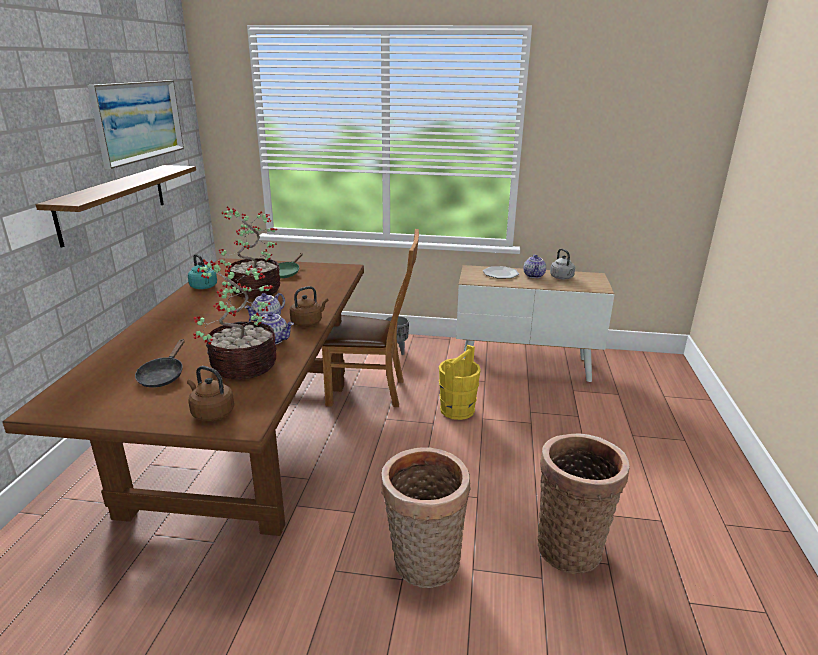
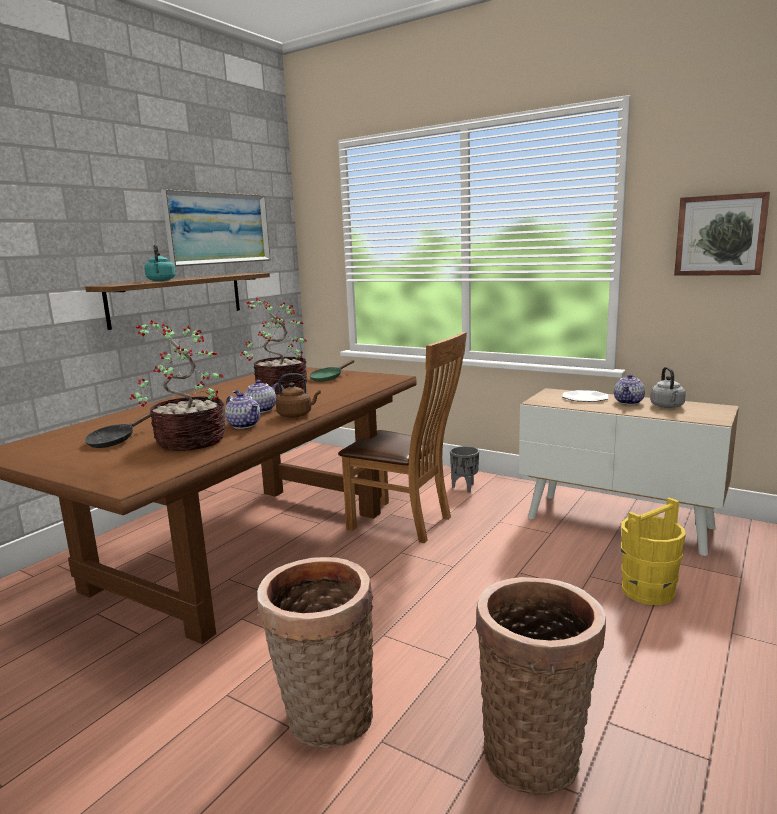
camera: 25 degrees right, 10 degrees down
(204, 287) = (240, 384): turquoise kettle -> turquoise kettle (161, 280)
(211, 413) = (112, 472): brown kettle -> none
(457, 410) = (492, 558): yellow bucket -> yellow bucket (647, 591)
(593, 146) = (720, 235): none -> picture

